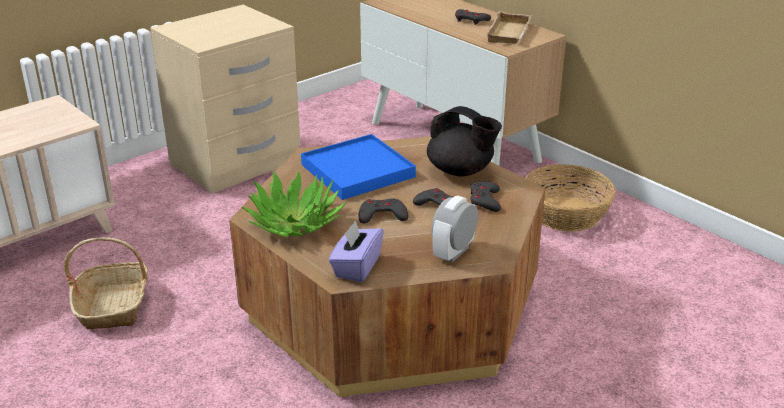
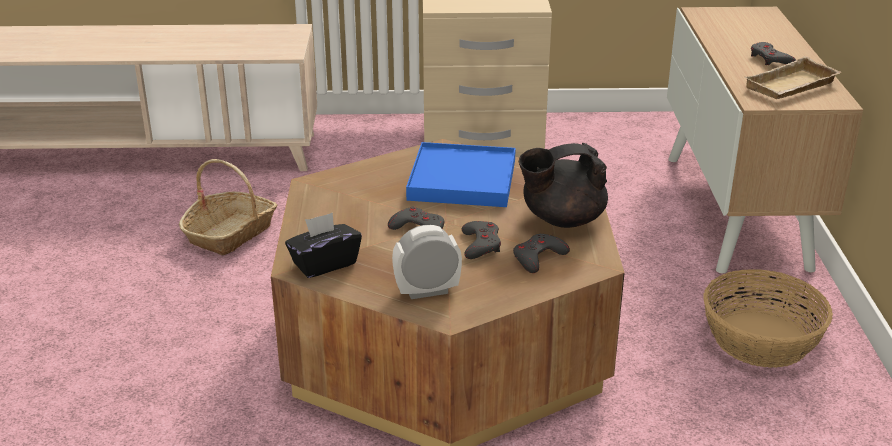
camera: 40 degrees right, 0 degrees up
(294, 223) = (336, 203): potted plant -> none
(356, 267) = (324, 264): purple tissue box -> black tissue box
(461, 171) = (561, 219): black teapot -> black teapot turned 90 degrees clockwise

